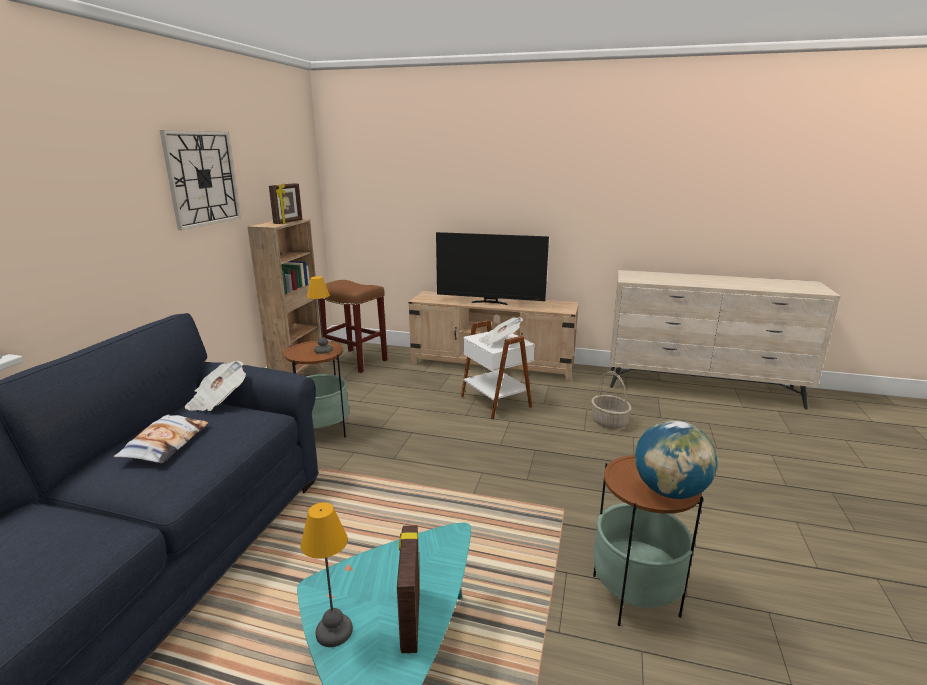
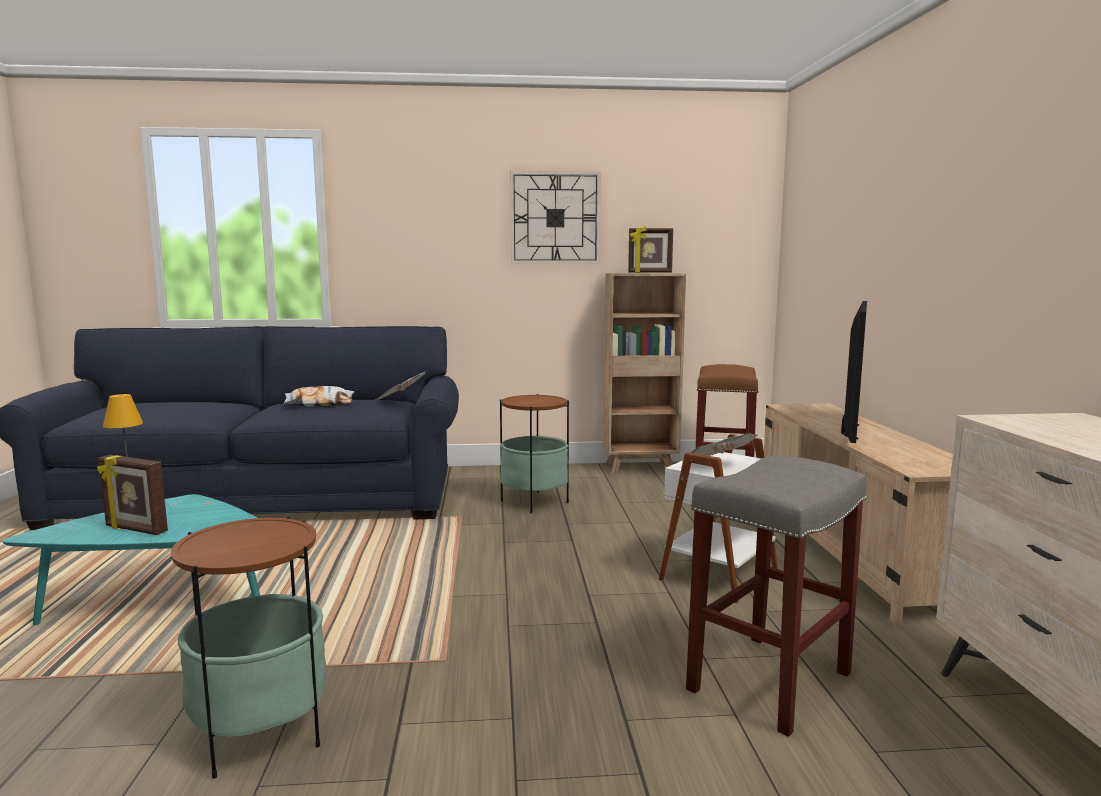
camera: 70 degrees right, 10 degrees down
(324, 350) = (538, 402): table lamp -> none
(409, 618) = (135, 530): picture frame -> picture frame turned 135 degrees counterclockwise
(490, 302) = (850, 431): television -> television turned 150 degrees counterclockwise
(609, 422) = (770, 683): basket -> grey stool
(670, 491) = (212, 548): globe -> none

